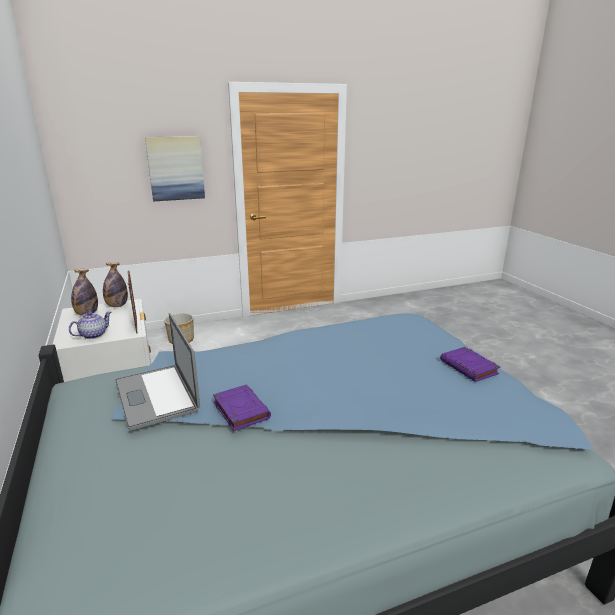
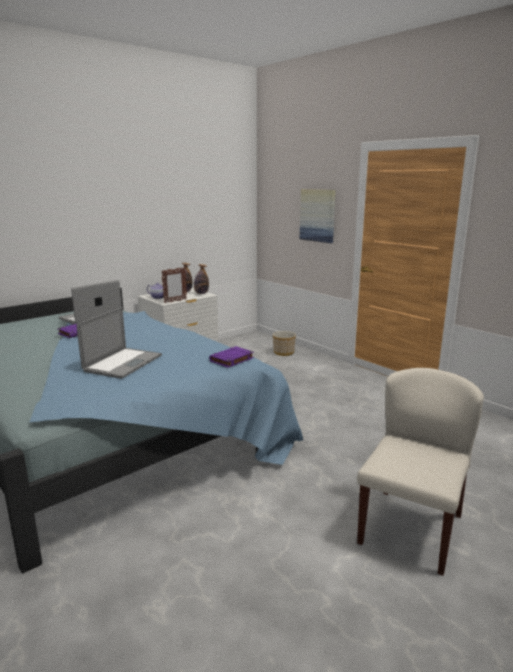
camera: 70 degrees right, 5 degrees down
(409, 378) = (123, 363): none -> laptop
(469, 367) = (147, 381): purple book -> purple book (231, 360)
(512, 364) = (410, 528): none -> beige chair

